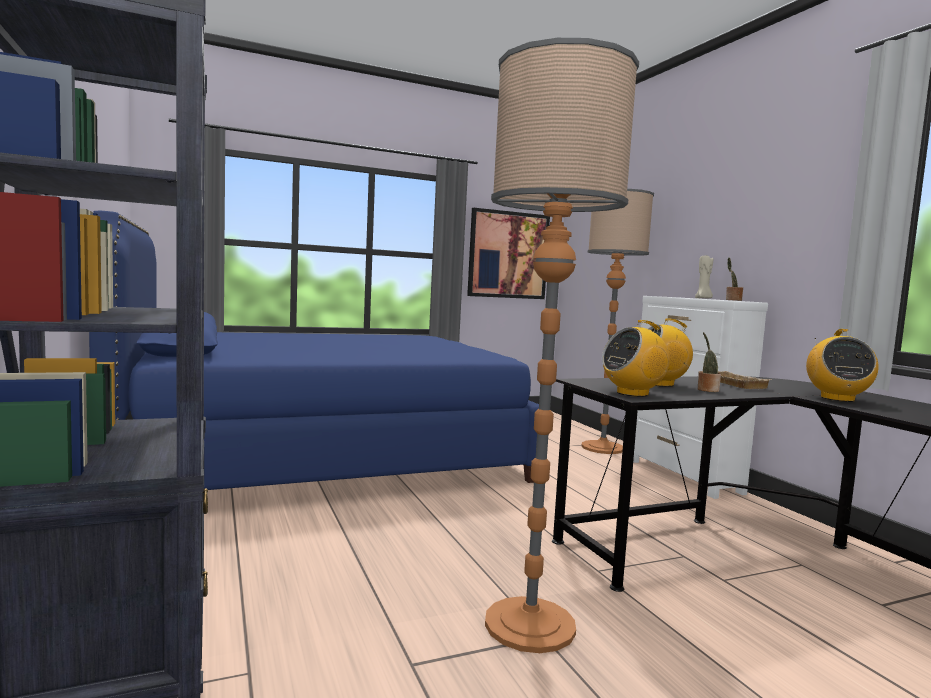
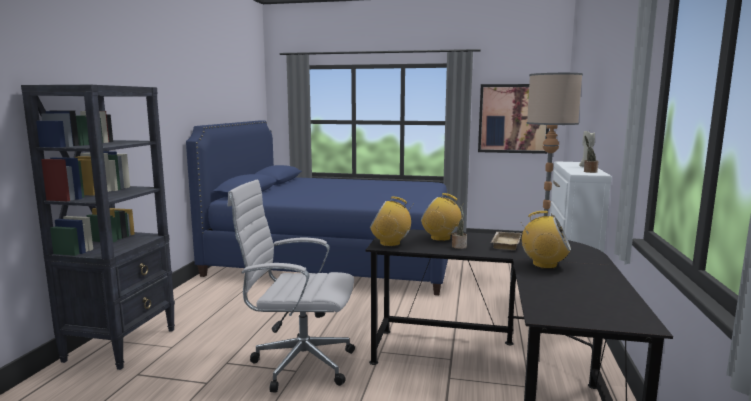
camera: 35 degrees right, 5 degrees up
(529, 625) = (298, 364): floor lamp -> white office chair
(837, 398) = (544, 265): radio -> radio turned 120 degrees counterclockwise

